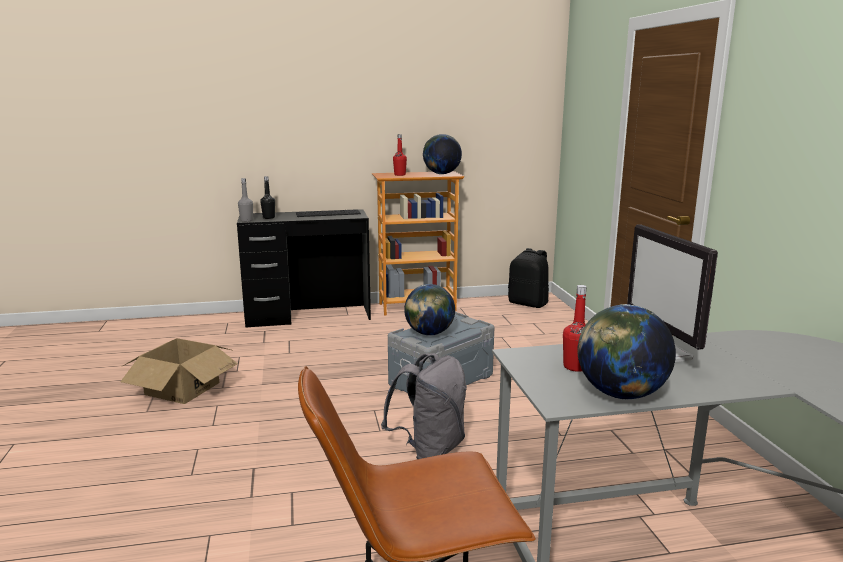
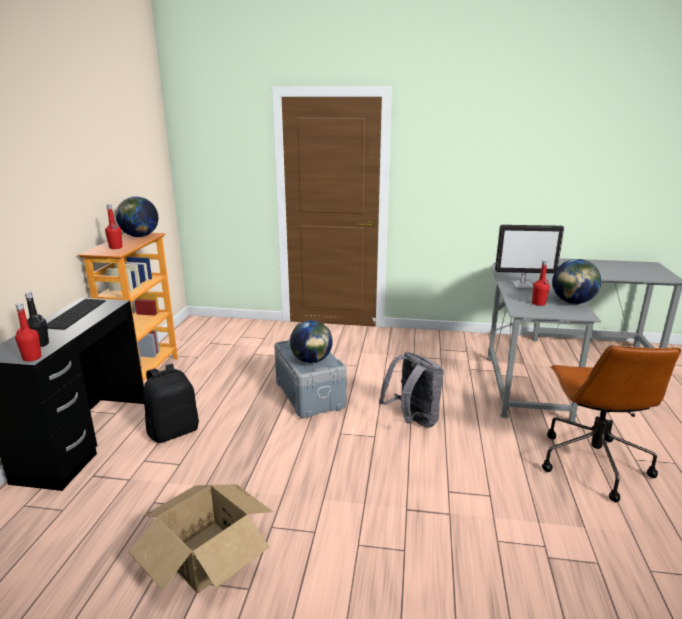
camera: 70 degrees left, 5 degrees up
(246, 220) = (32, 358): grey bottle -> red bottle
(528, 303) = (201, 328): black backpack -> black backpack (174, 431)

